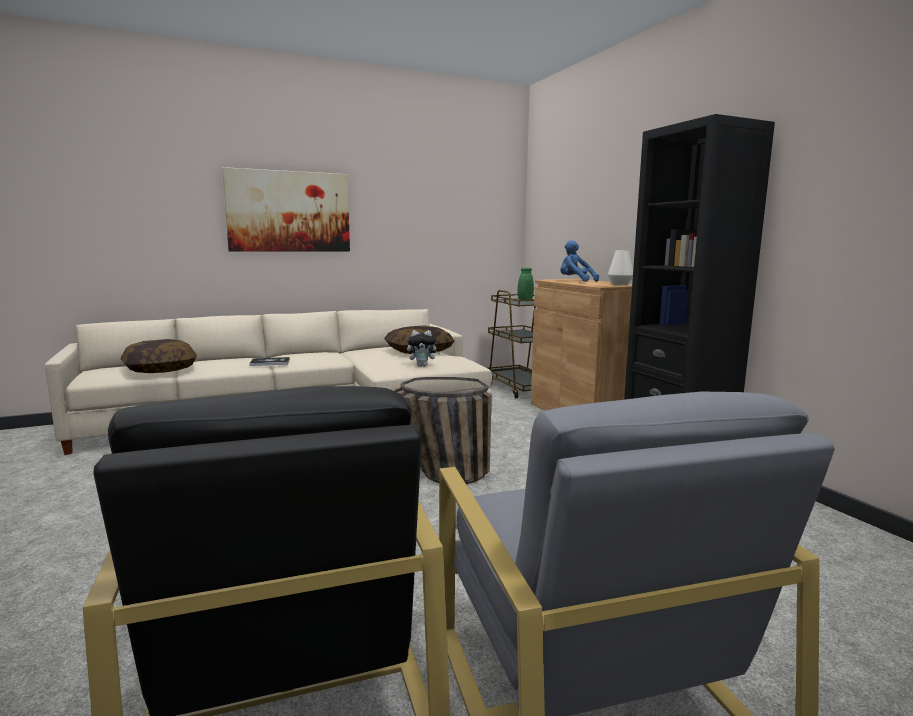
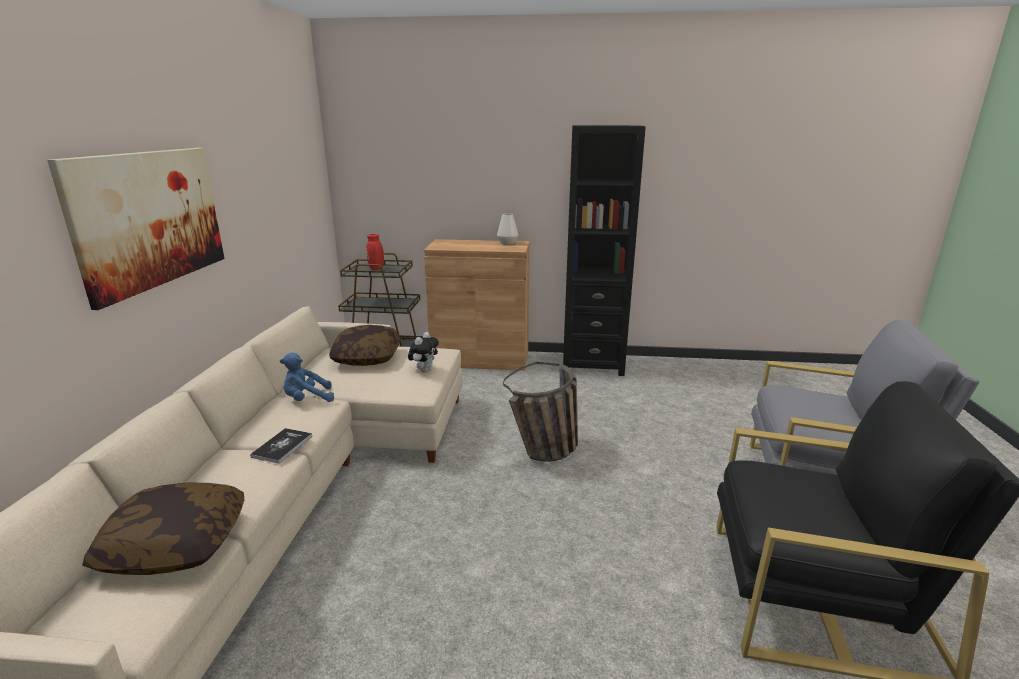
camera: 60 degrees left, 10 degrees up
(524, 301) = (376, 269): green vase -> red vase
(575, 281) = (464, 245): blue plush toy -> blue plush toy (307, 399)

